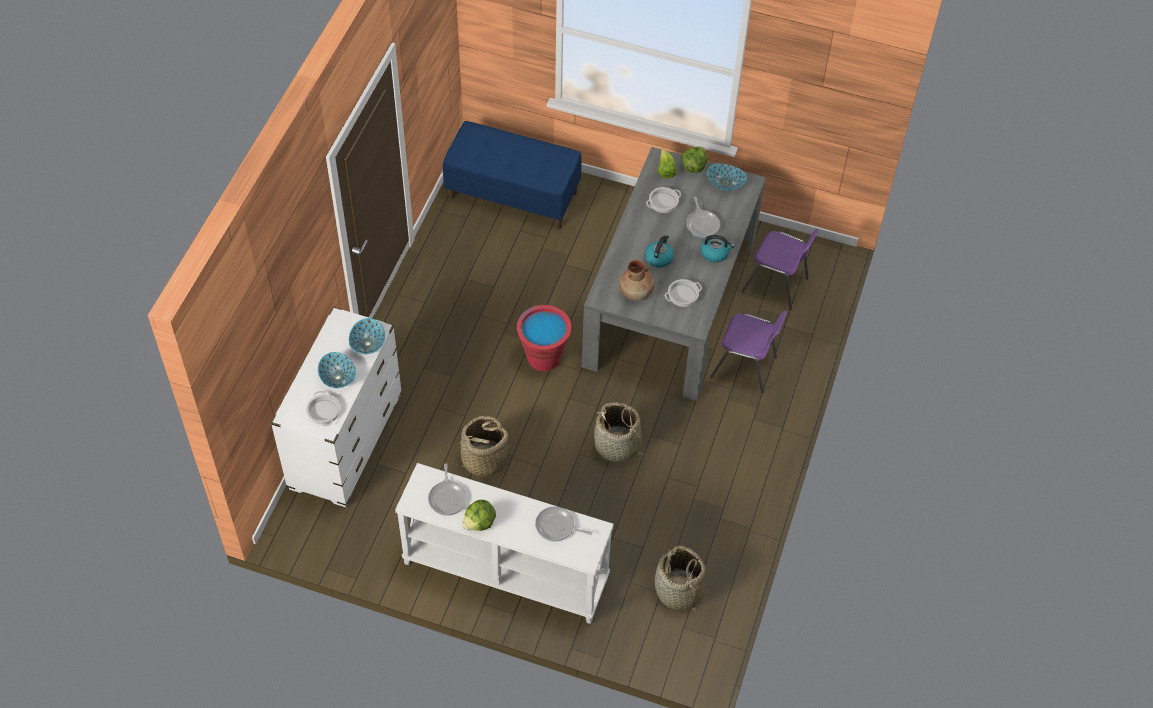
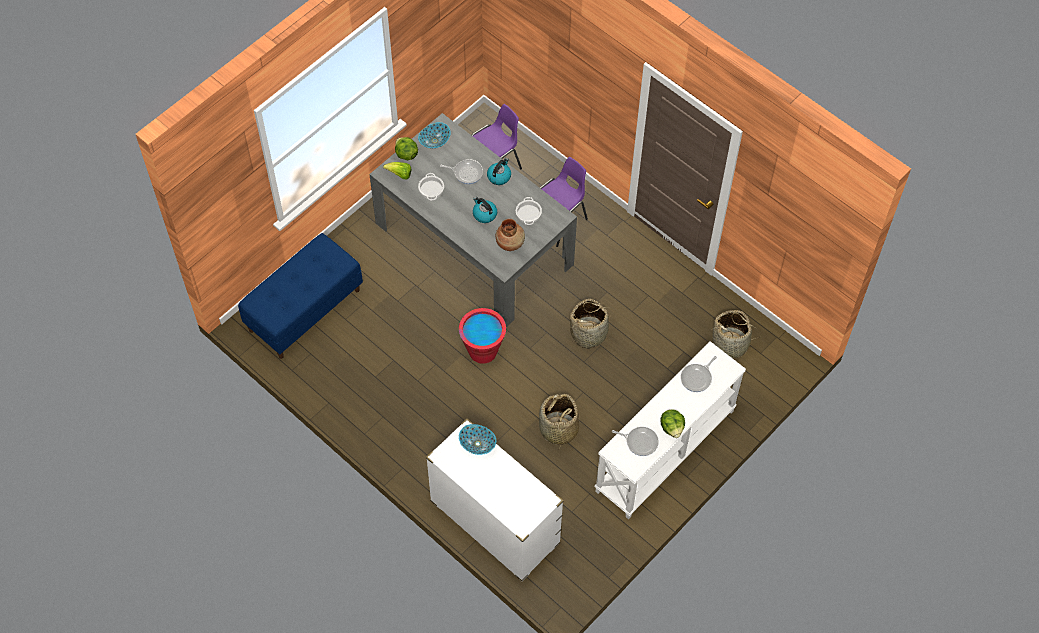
camera: 65 degrees left, 5 degrees up
(323, 411) = (530, 498): cooking pot -> none
(338, 377) = (501, 476): bowl -> none

